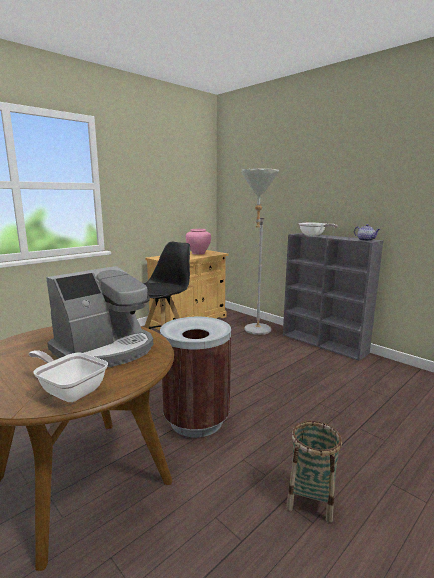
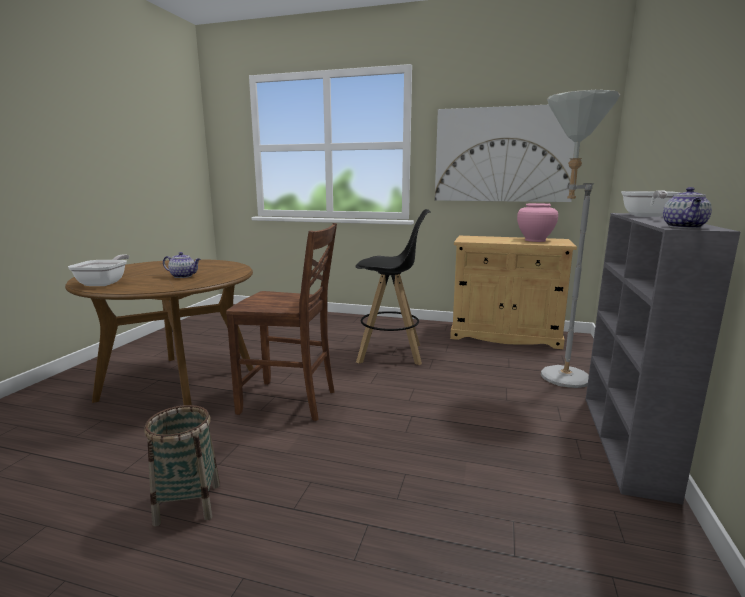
camera: 60 degrees right, 0 degrees up
(106, 349) = (184, 276): coffee machine -> teapot
(164, 196) = (503, 155): none -> picture
(197, 420) = (290, 402): brown trash can -> brown chair

